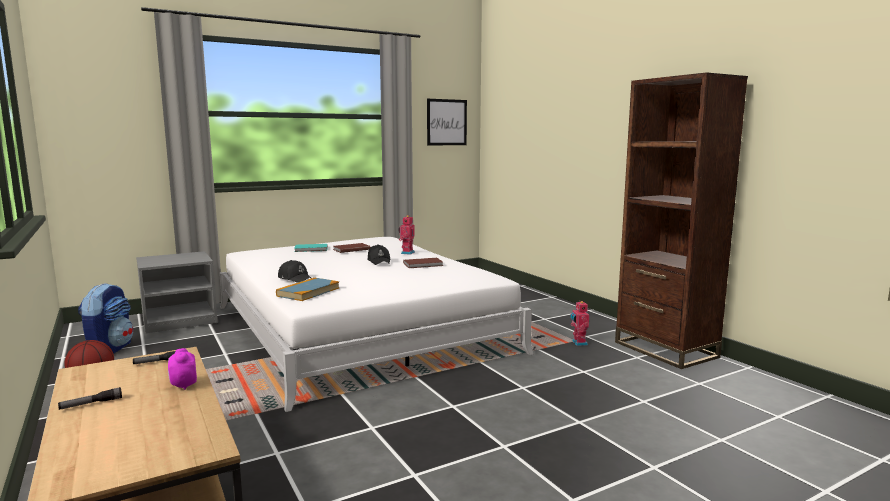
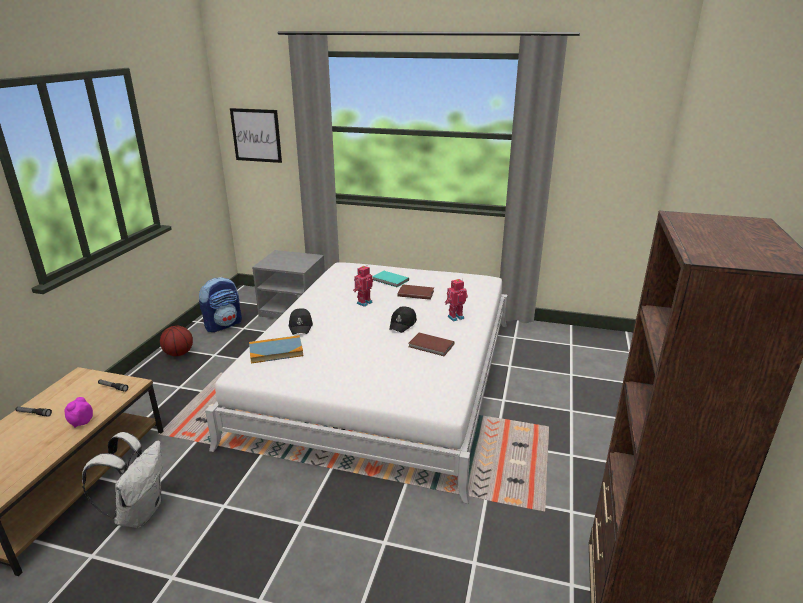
camera: 45 degrees right, 15 degrees up
(295, 467) = (139, 512): none -> white backpack
(446, 122) = (613, 147): picture -> picture (256, 135)
(578, 343) = (542, 517): toy robot -> toy robot (363, 302)

